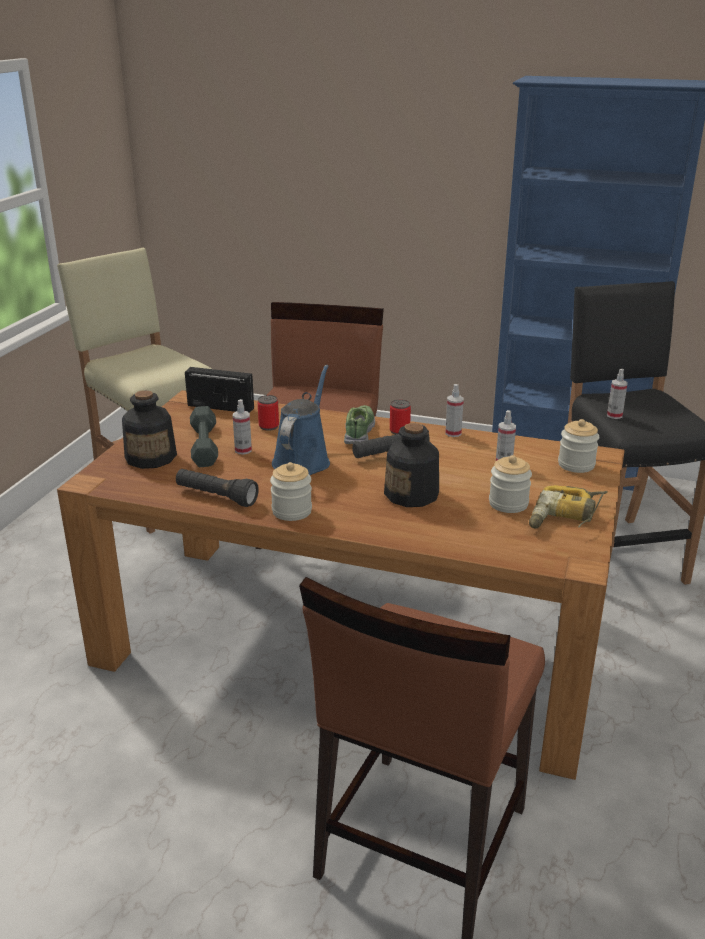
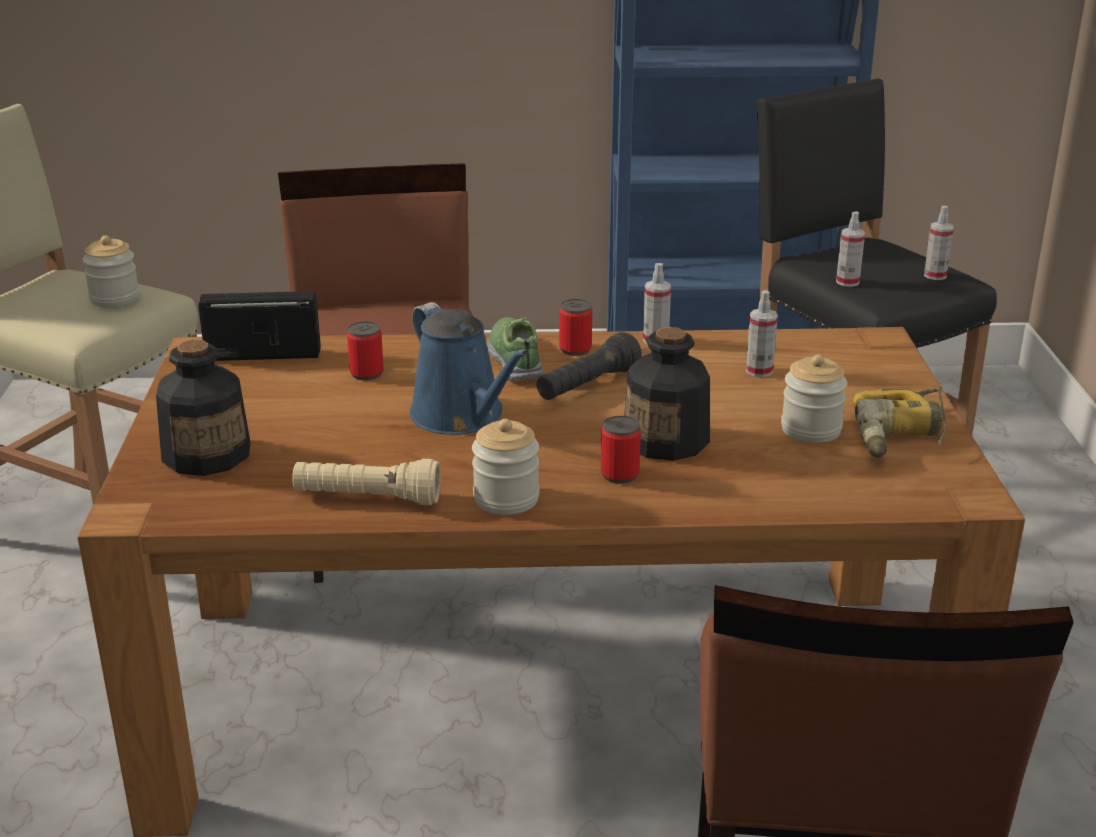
camera: 20 degrees left, 0 degrees up
(204, 445) = (283, 419): grey dumbbell -> none
(216, 497) = (367, 499): black flashlight -> beige flashlight
(243, 450) = (354, 418): spray bottle -> spray bottle (935, 275)
(303, 460) = (462, 417): blue watering can -> blue watering can turned 150 degrees clockwise
(368, 509) = (619, 475): none -> can
(576, 465) = (858, 358): jar -> jar (114, 298)

